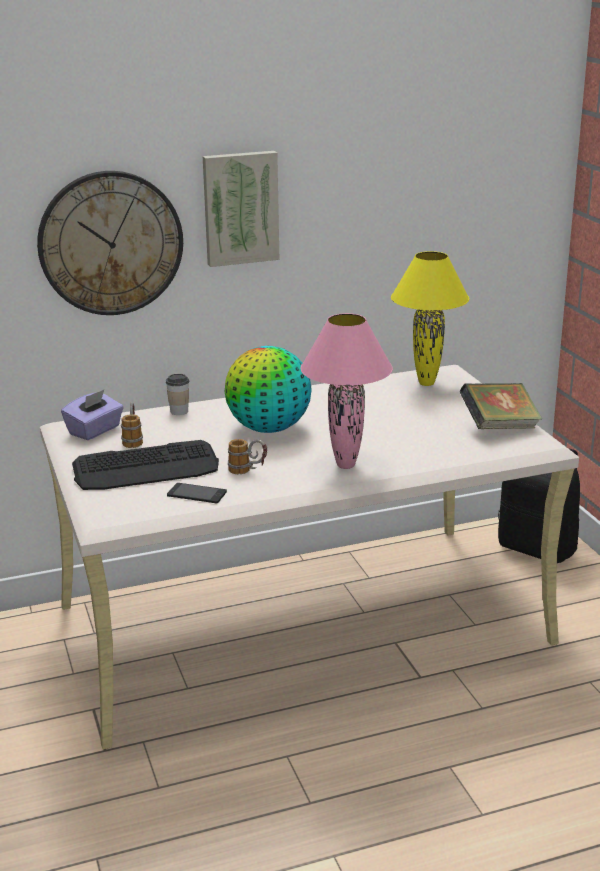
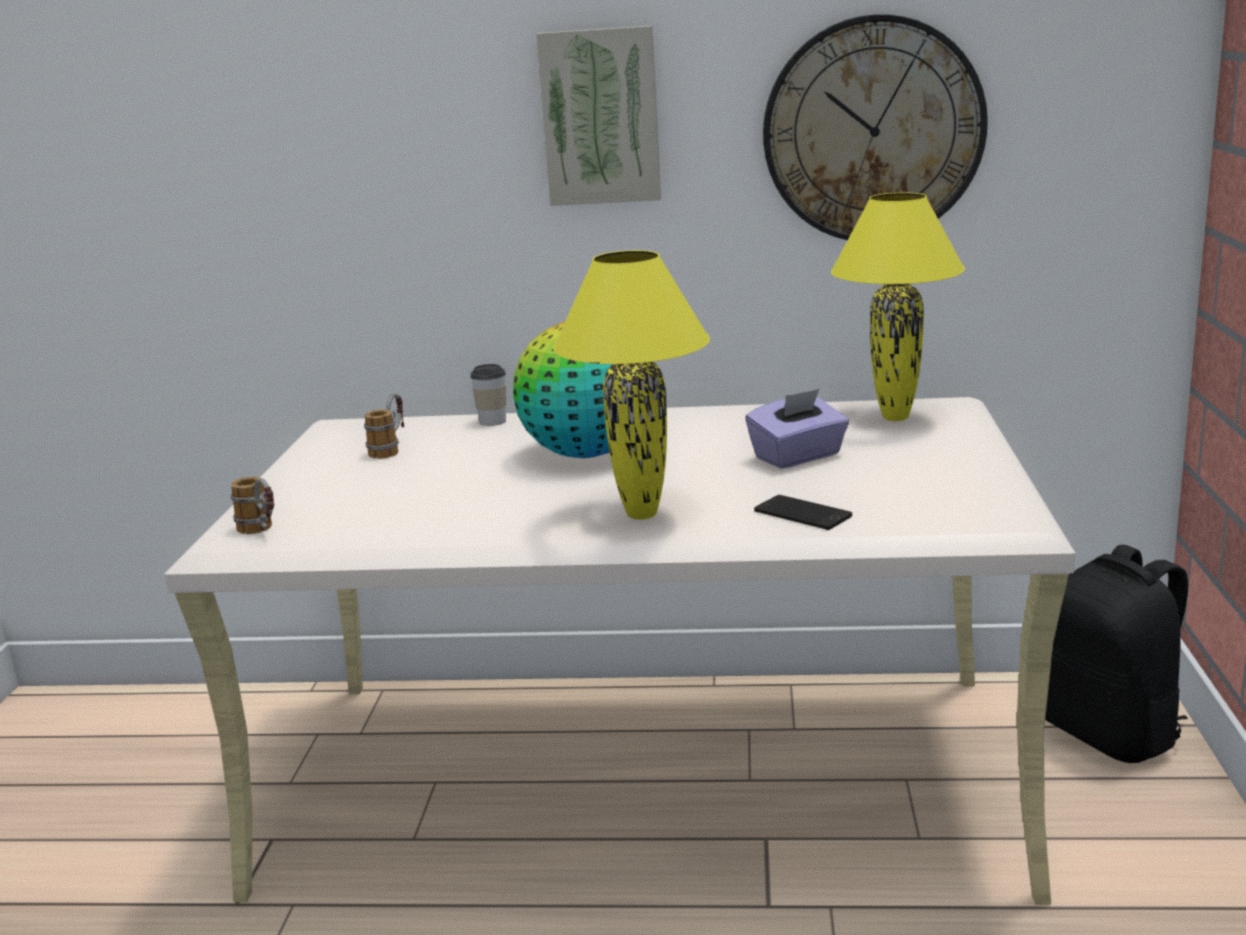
camera: 25 degrees right, 5 degrees down
(95, 430) = (358, 434): purple tissue box -> purple tissue box (798, 457)
(110, 243) = (406, 163): wall clock -> wall clock (873, 130)
(146, 468) = (361, 485): keyboard -> none
(196, 494) = (382, 526): phone -> phone (802, 514)
(248, 471) = (489, 505): mug -> mug (262, 532)
(346, 466) = (641, 515): pink table lamp -> yellow table lamp
(499, 427) = (956, 488): book -> none

